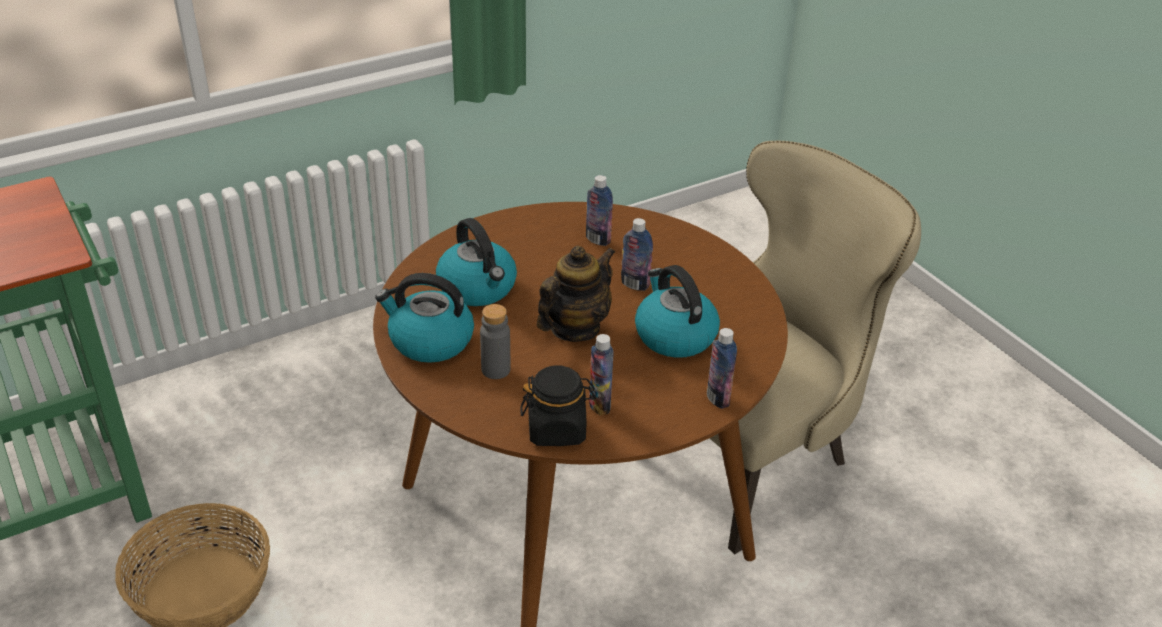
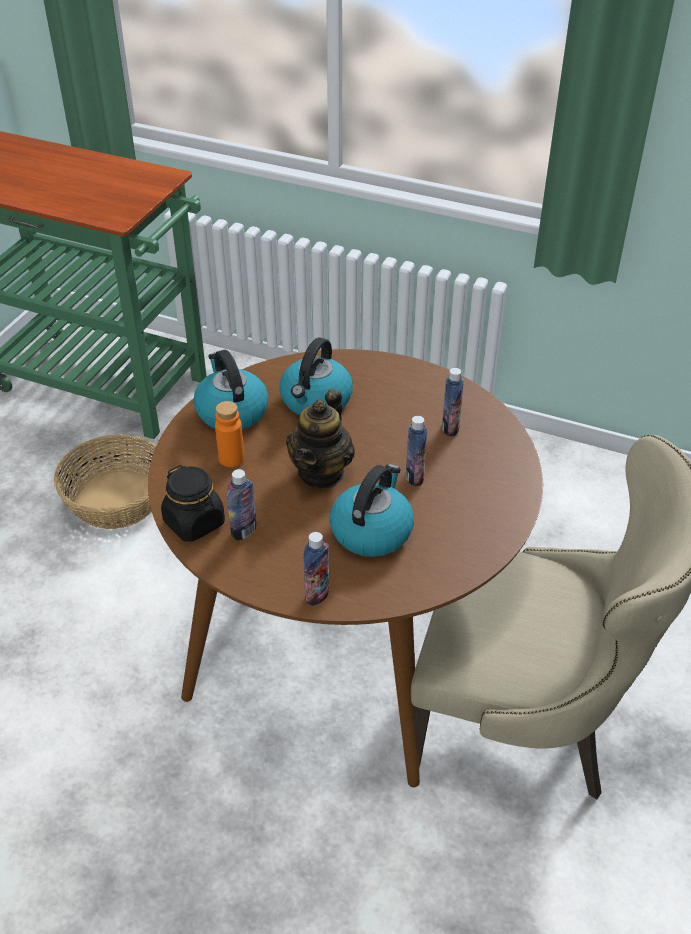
camera: 55 degrees right, 5 degrees up
(495, 370) = (231, 458): grey bottle -> orange bottle
(574, 328) = (321, 472): teapot -> teapot turned 105 degrees clockwise

